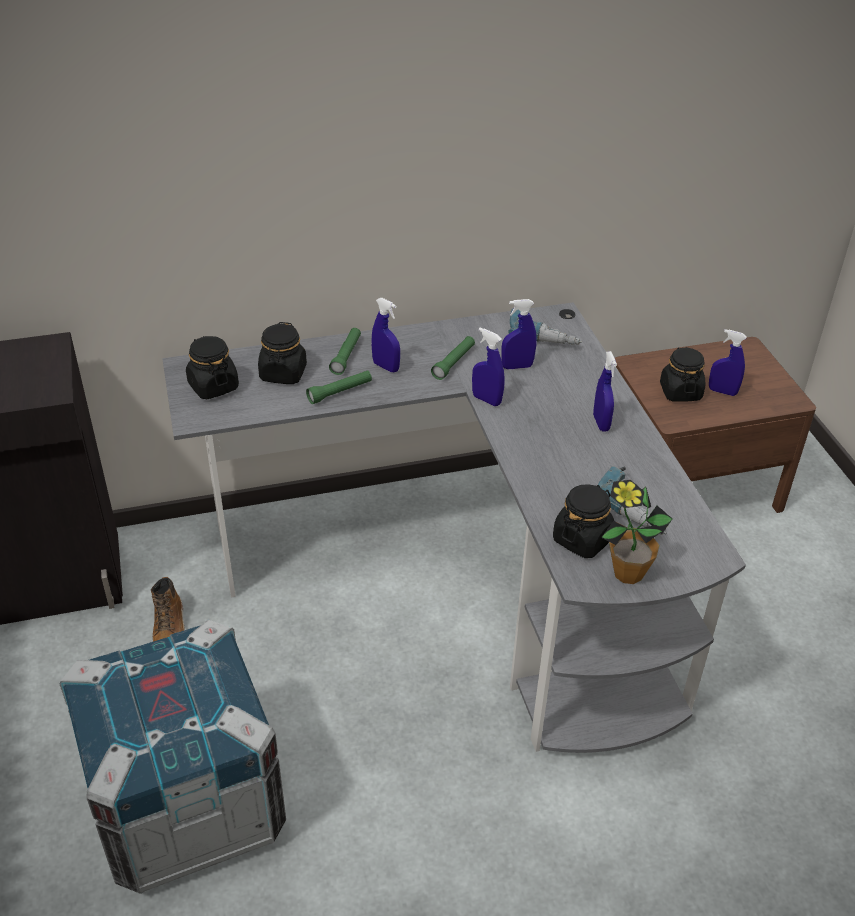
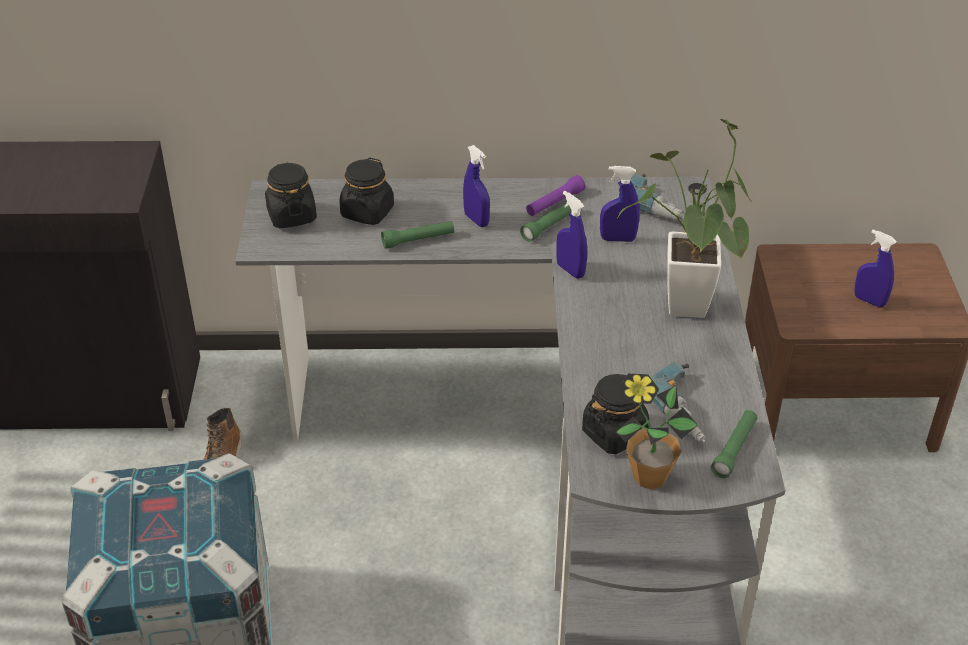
camera: 15 degrees right, 0 degrees up
(346, 356) = (439, 203): green flashlight -> green flashlight (734, 449)
(450, 342) = (554, 203): none -> purple flashlight
(601, 423) = (686, 313): blue spray bottle -> potted plant
(680, 392) = (819, 294): black jar -> none

